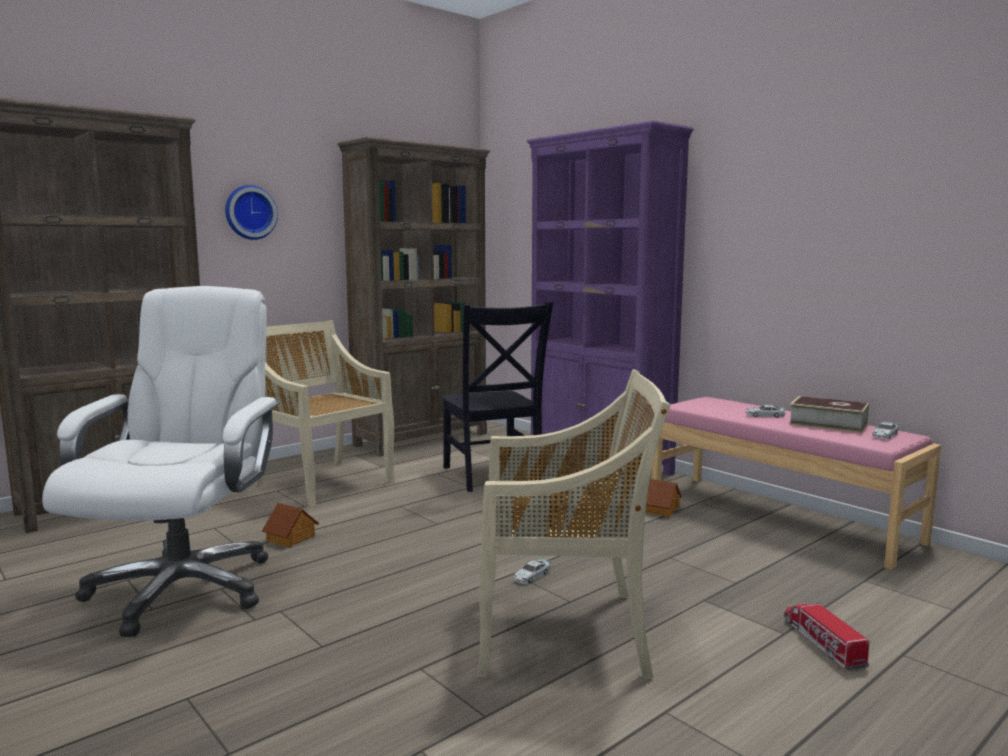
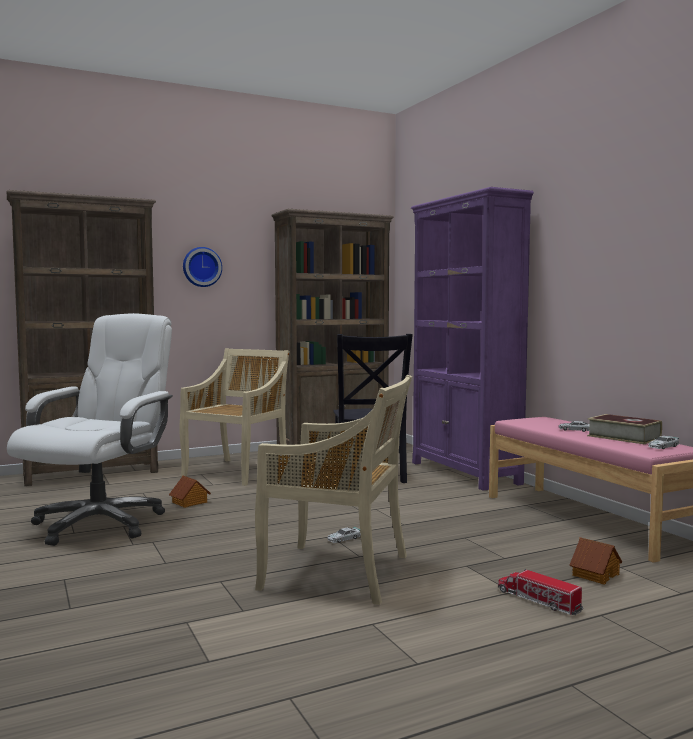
camera: 15 degrees right, 5 degrees down
(323, 483) = (237, 472): beige chair -> beige chair turned 60 degrees clockwise
(660, 509) = (486, 507): toy house -> toy house (595, 574)
(822, 643) = (538, 601): toy truck -> toy truck turned 45 degrees counterclockwise

